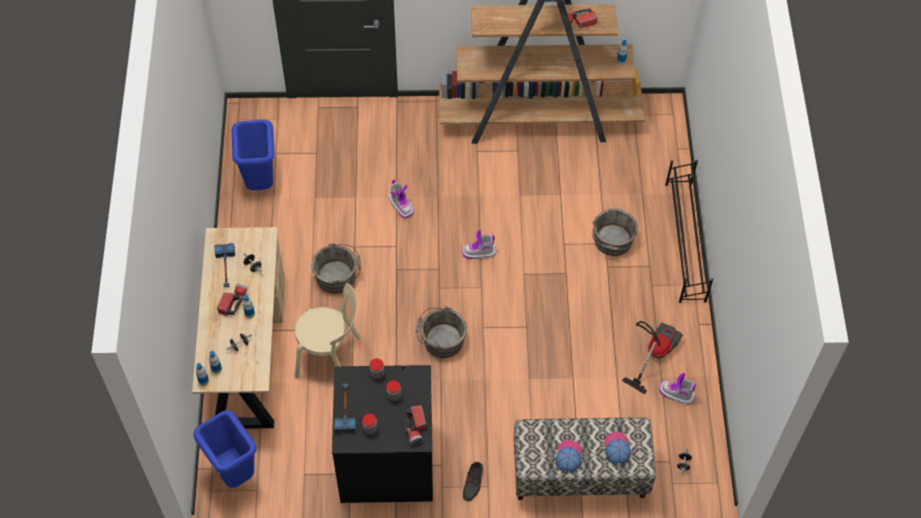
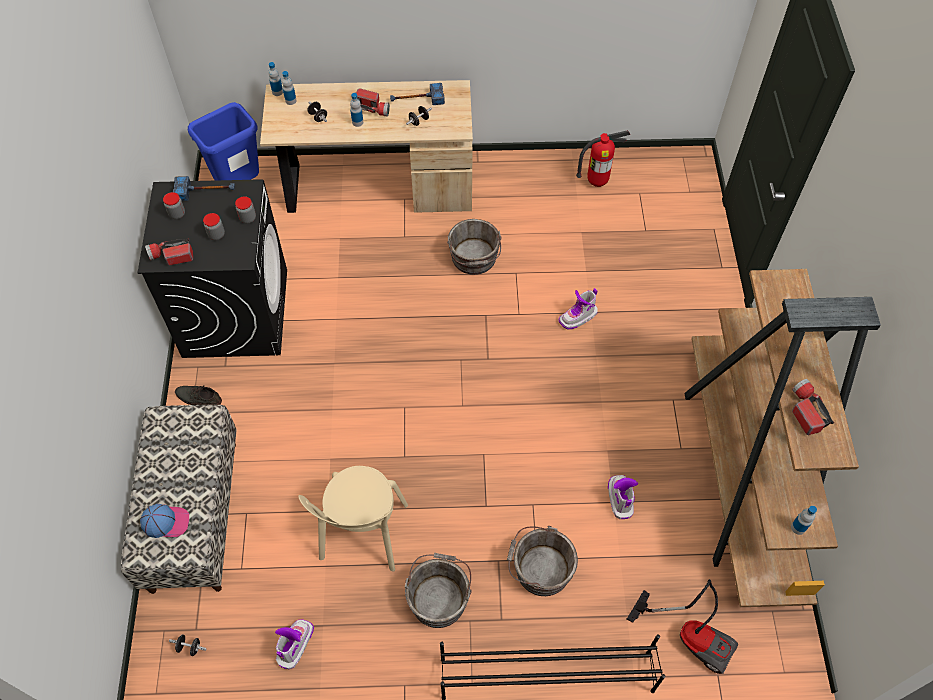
camera: 90 degrees right, 0 degrees up
(260, 182) = (597, 182): blue trash can -> fire extinguisher
(331, 358) = (368, 258): beige chair -> beige chair (363, 536)
(441, 340) = (388, 362): grey bucket -> grey bucket (439, 597)
(479, 252) = (514, 402): boot -> boot (620, 498)
(568, 456) = (164, 463): cap -> none
(653, 353) = (360, 617): vacuum cleaner -> vacuum cleaner (691, 635)

